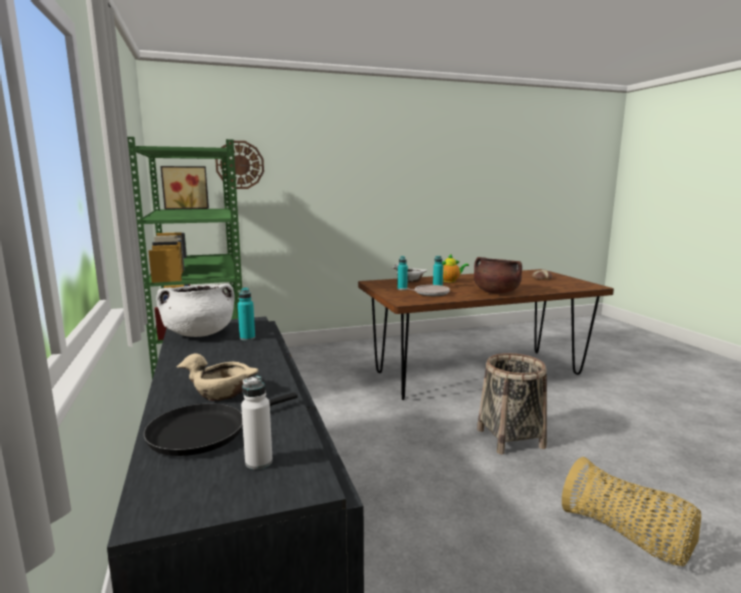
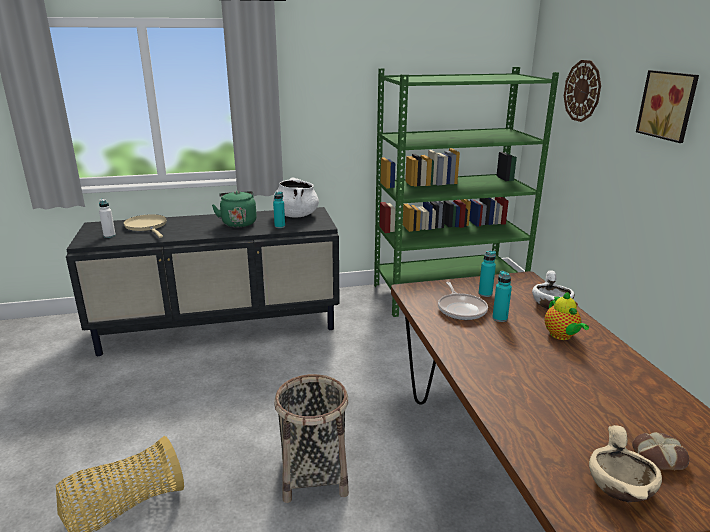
camera: 95 degrees right, 10 degrees up
(185, 187) = (543, 110): picture -> picture (669, 105)
(204, 432) = (147, 226): black frying pan -> beige frying pan
(219, 360) = (238, 223): none -> green kettle
(223, 392) = (188, 226): beige bowl -> beige bowl (620, 486)
(496, 292) = (481, 363): brown cooking pot -> none

